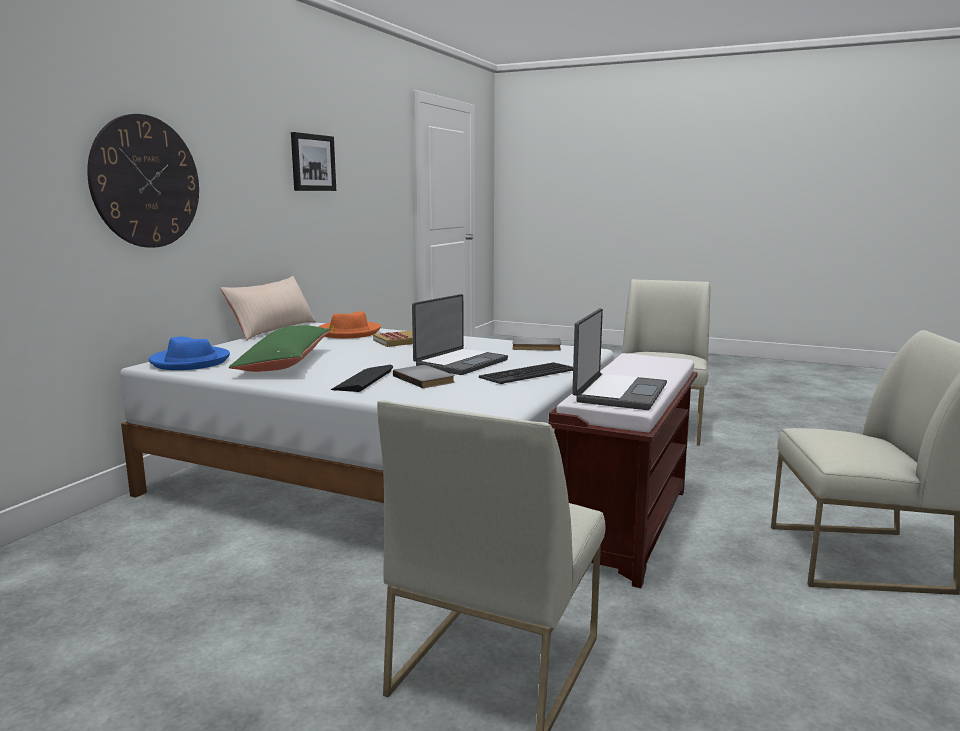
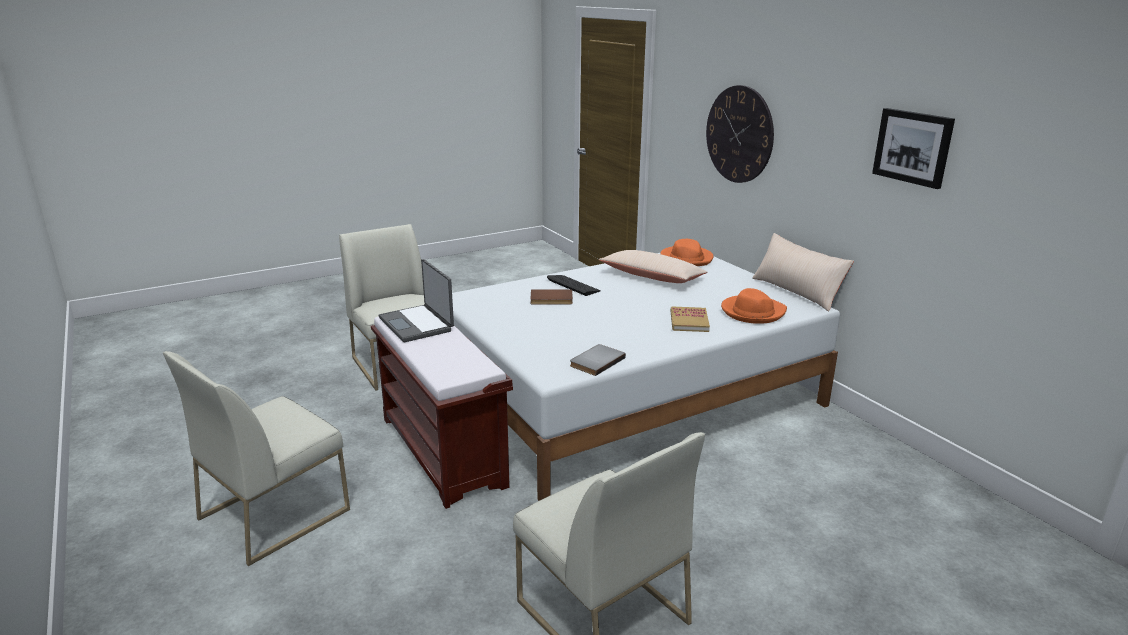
camera: 125 degrees right, 10 degrees up
(190, 362) = (686, 258): blue hat -> orange hat
(285, 363) = (652, 277): green pillow -> beige pillow
(425, 379) = (551, 299): grey book -> brown book
(460, 363) = (579, 319): laptop -> none
(528, 374) = (516, 328): keyboard -> none

